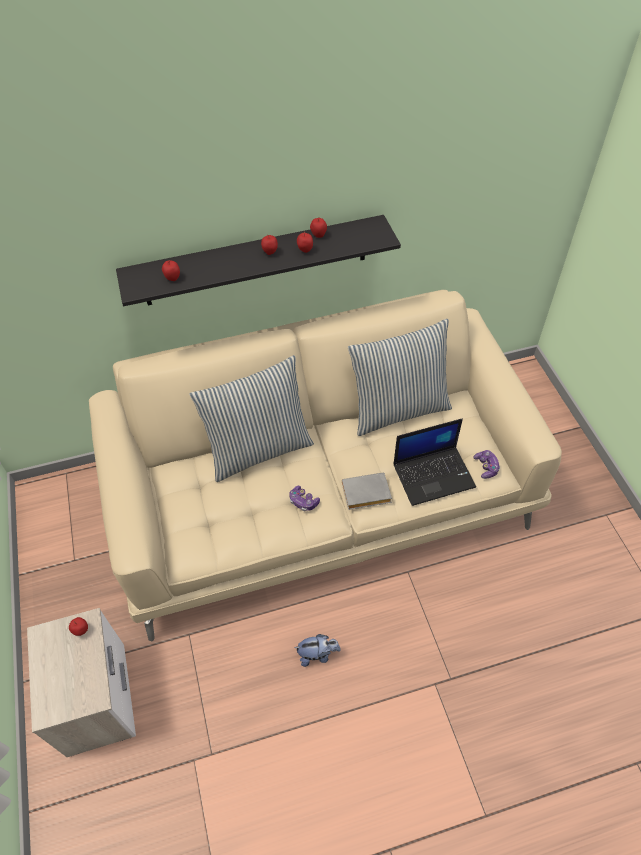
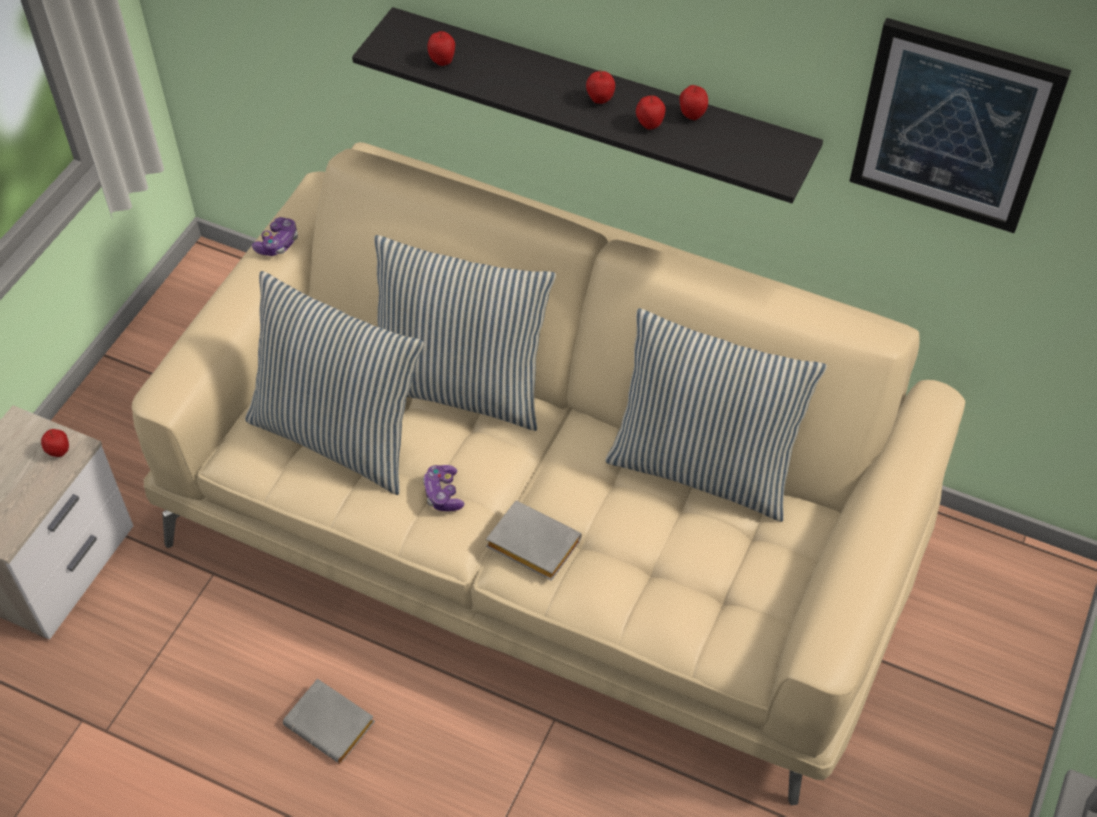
camera: 40 degrees right, 0 degrees up
(225, 512) = (339, 435): none -> pillow
(317, 654) = (333, 724): plush toy -> grey book
(434, 474) = (652, 591): laptop -> none
(449, 171) = (954, 126): none -> picture
(486, 467) = (740, 637): game controller -> game controller (278, 243)

